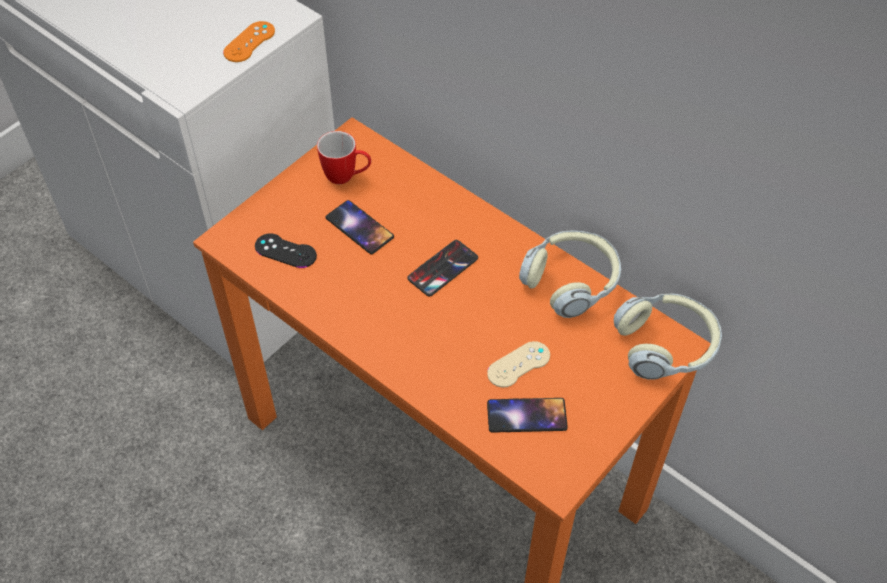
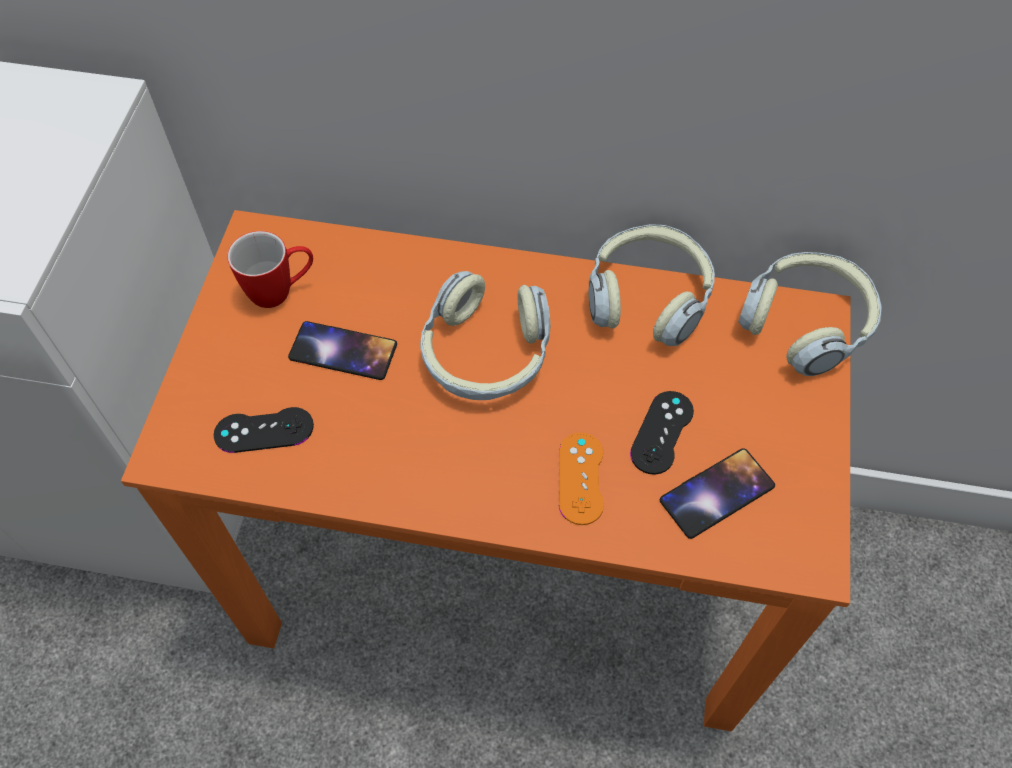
camera: 30 degrees left, 5 degrees up
(249, 42) = (60, 157): orange game controller -> orange game controller (581, 478)
(442, 268) = (485, 354): phone -> headphones
(518, 364) = (662, 432): beige game controller -> black game controller

